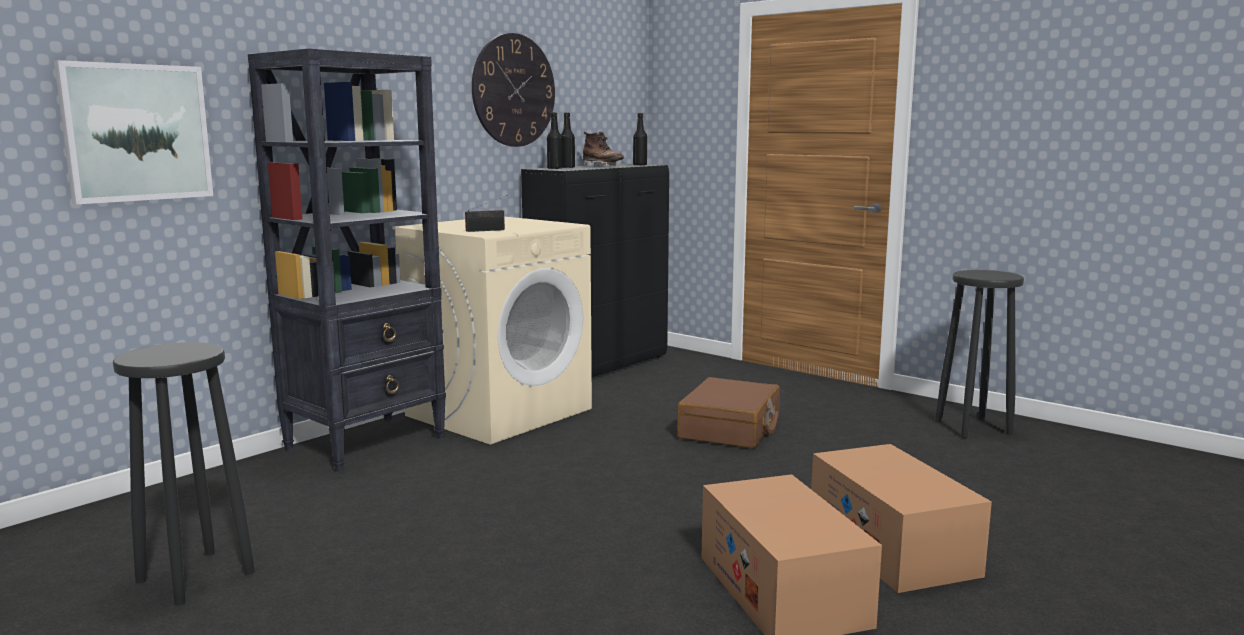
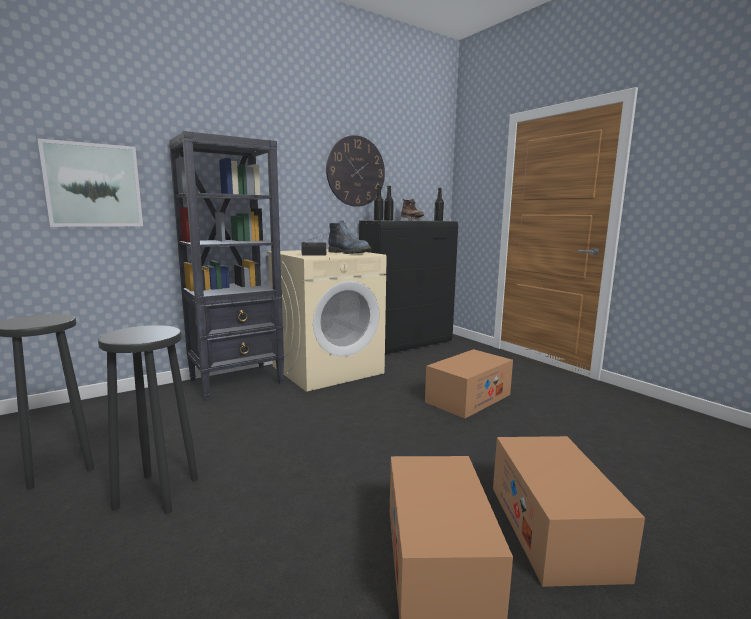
camera: 15 degrees right, 0 degrees up
(530, 224) = (349, 253): none -> boot
(730, 429) = (468, 398): brown suitcase -> cardboard box
(974, 427) = (658, 419): black stool -> black stool (158, 493)

